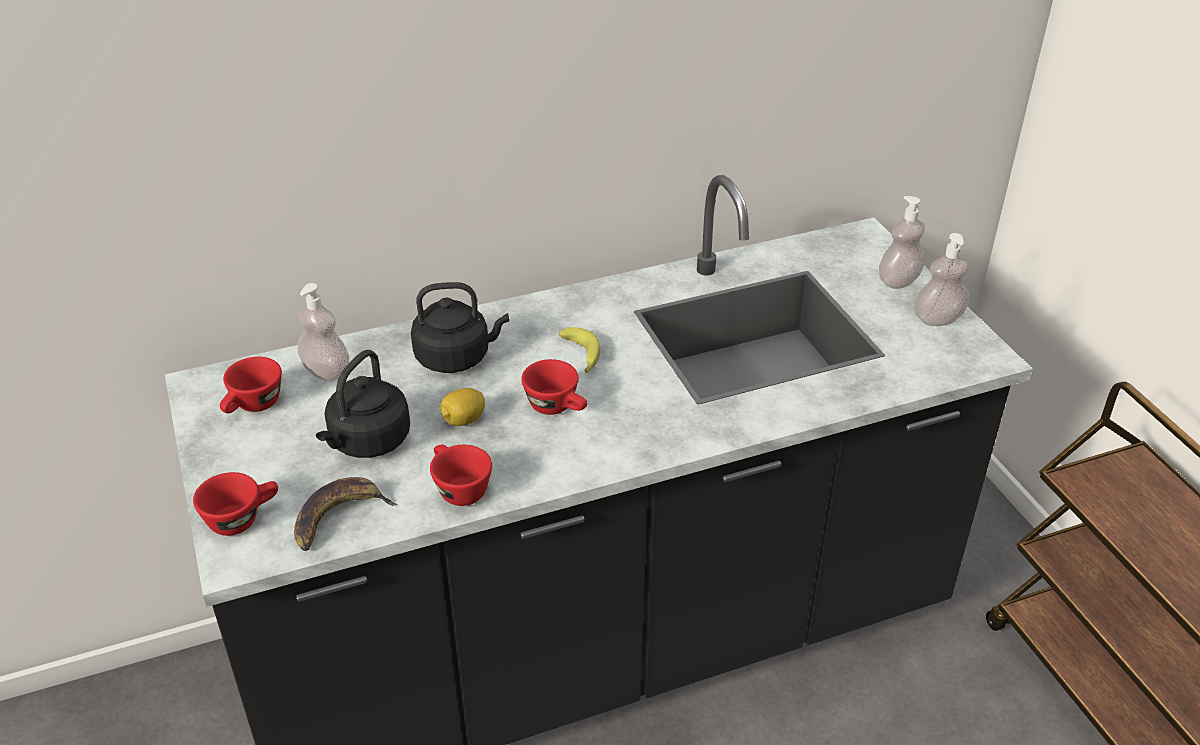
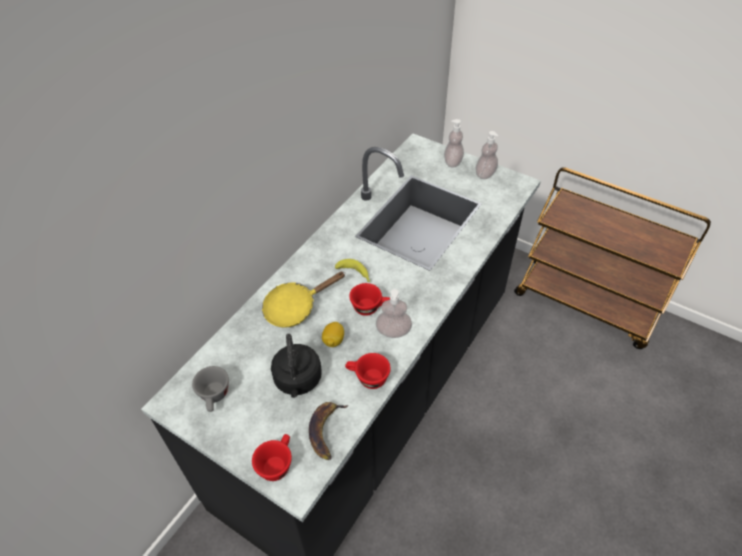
camera: 35 degrees left, 10 degrees up
(253, 406) = (215, 397): red cup -> grey cup
(326, 371) = (234, 354): soap dispenser -> soap dispenser (393, 331)
(457, 357) = (295, 307): black kettle -> yellow frying pan

